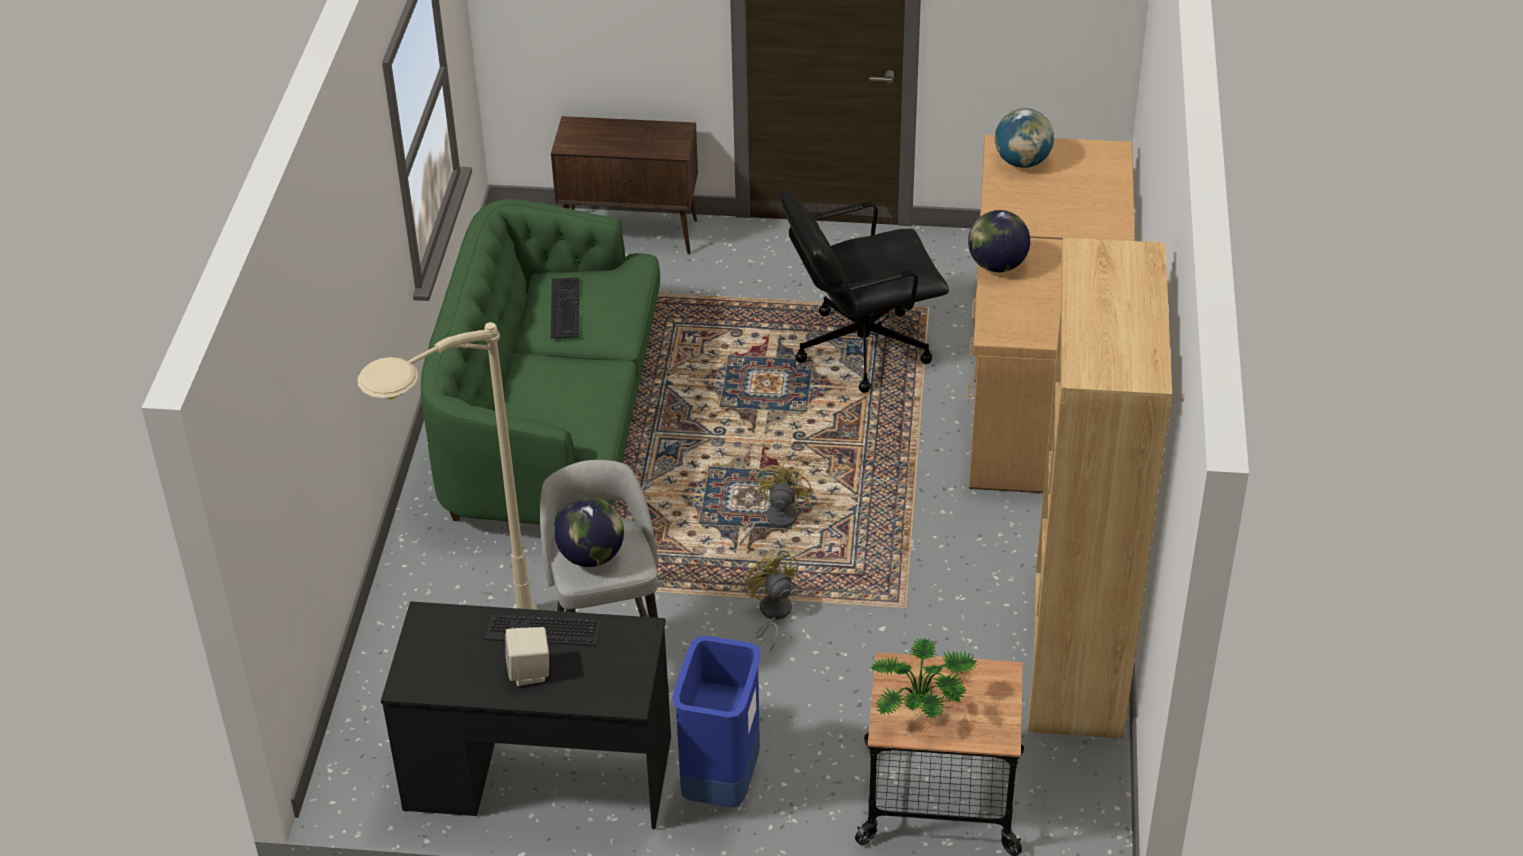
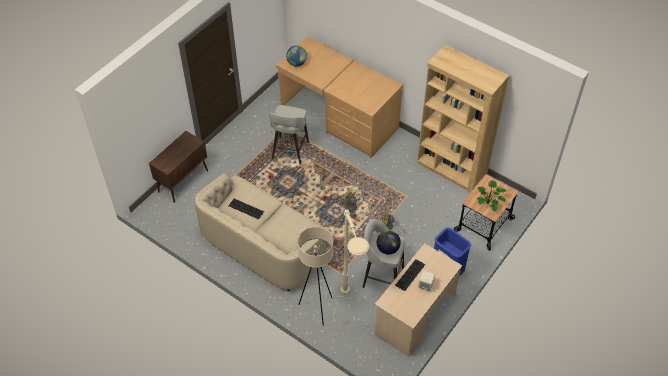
camera: 60 degrees left, 10 degrees up
(436, 588) = (317, 309): none -> beige floor lamp
(538, 773) = (415, 315): black desk -> beige desk
(552, 425) = (263, 245): green sofa -> beige sofa
(860, 347) = (289, 151): black office chair -> grey stool
(997, 265) = (340, 93): globe -> none

